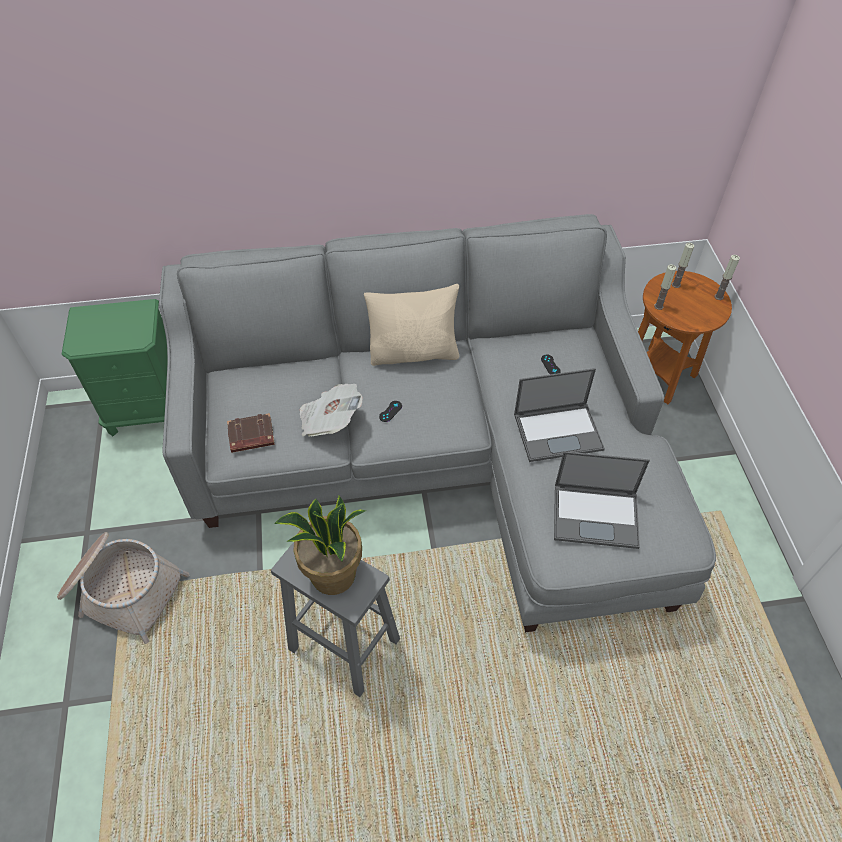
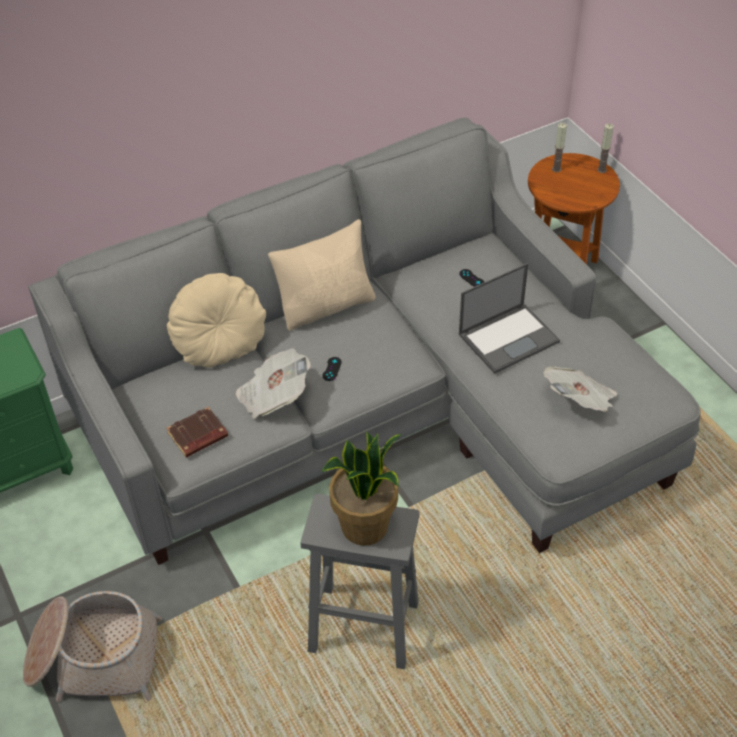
camera: 20 degrees left, 5 degrees down
(309, 366) = (221, 350): none -> beige pillow
(596, 515) = (580, 401): laptop -> newspaper
(658, 306) = (549, 194): candle -> none

